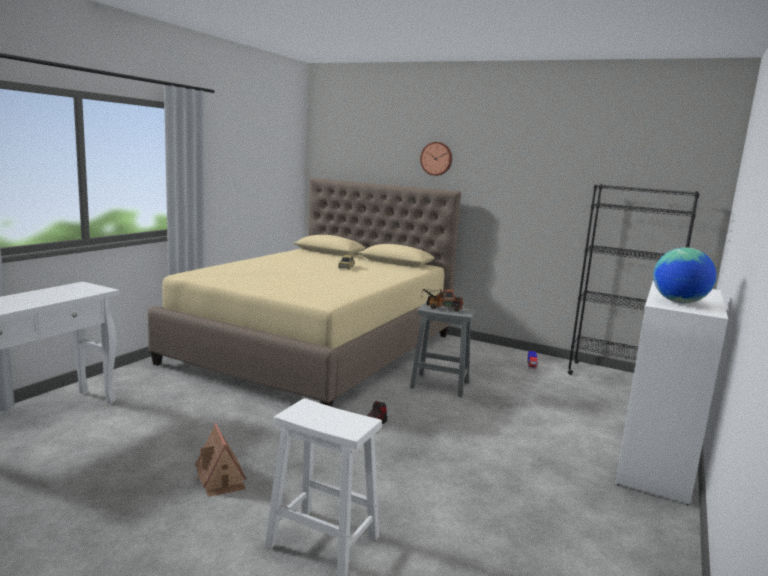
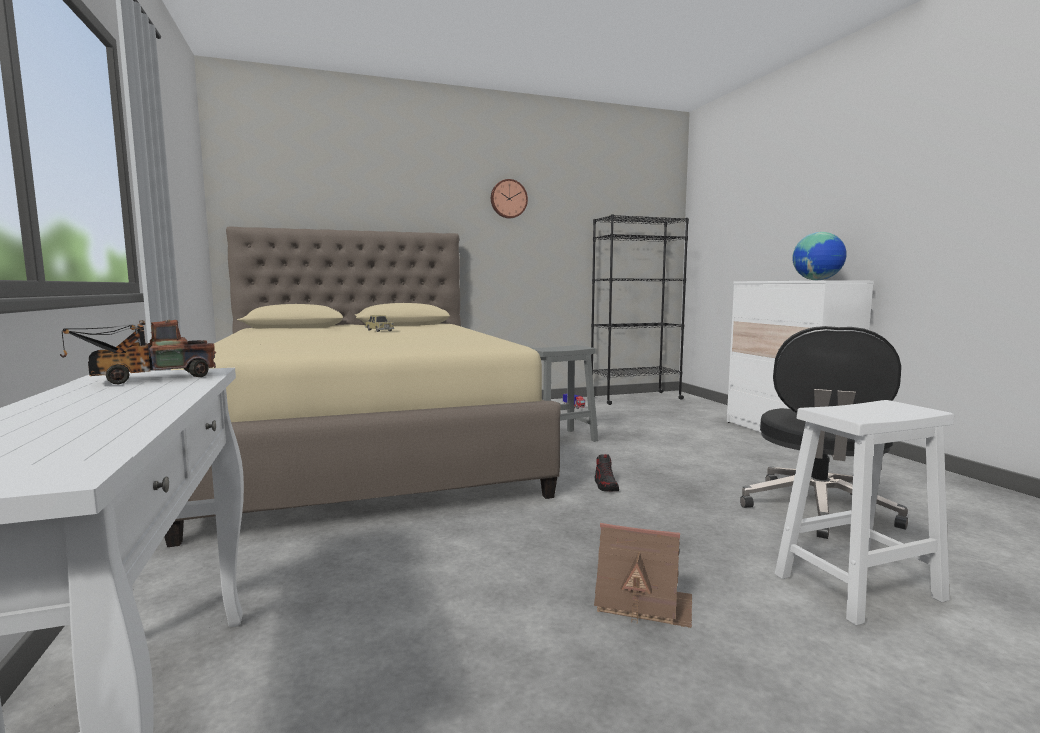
camera: 45 degrees left, 5 degrees down
(436, 158) = (418, 197): wall clock -> wall clock (508, 199)
(441, 308) = (552, 348): toy truck -> toy truck (145, 379)
(451, 508) = (817, 510): none -> black office chair

